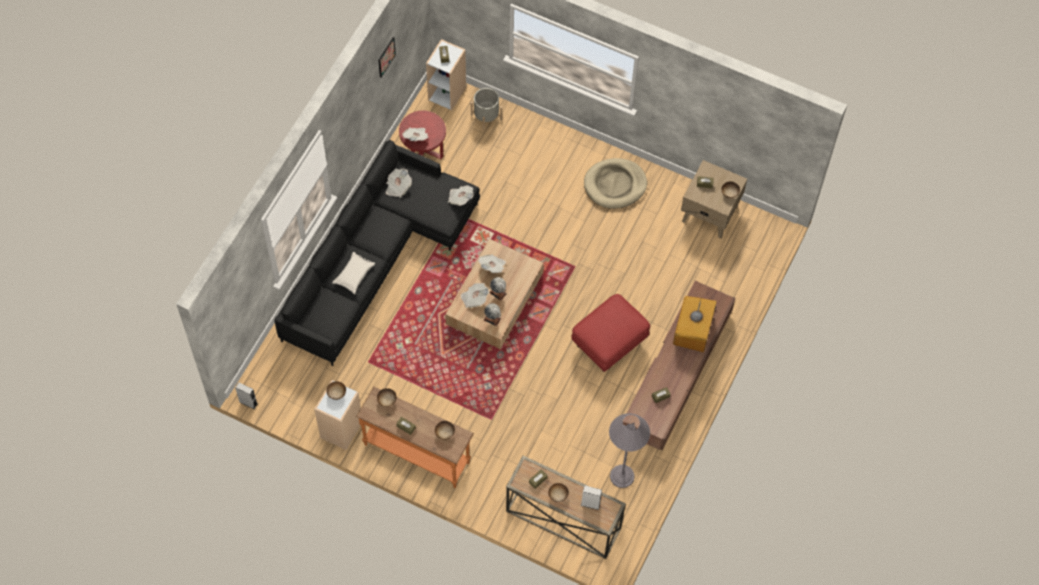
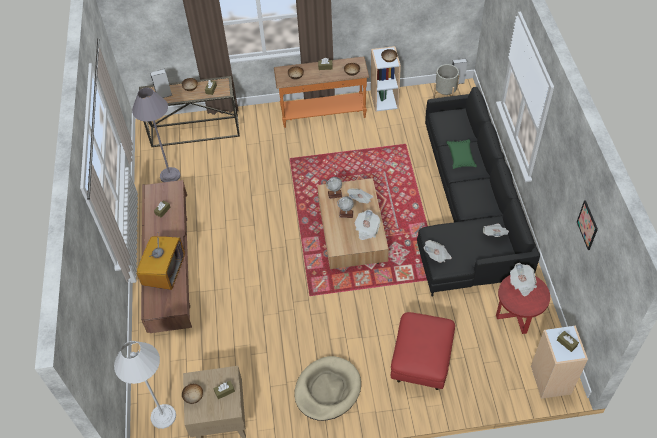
camera: 150 degrees right, 10 degrees down
(354, 274) = (461, 156): white pillow -> green pillow
(486, 117) = (495, 379): grey planter -> grey planter (445, 93)
(609, 343) = (239, 254): red ottoman -> red ottoman (421, 363)
(693, 331) = (164, 271): television -> television turned 150 degrees counterclockwise
(752, 241) = (163, 416): none -> white floor lamp

